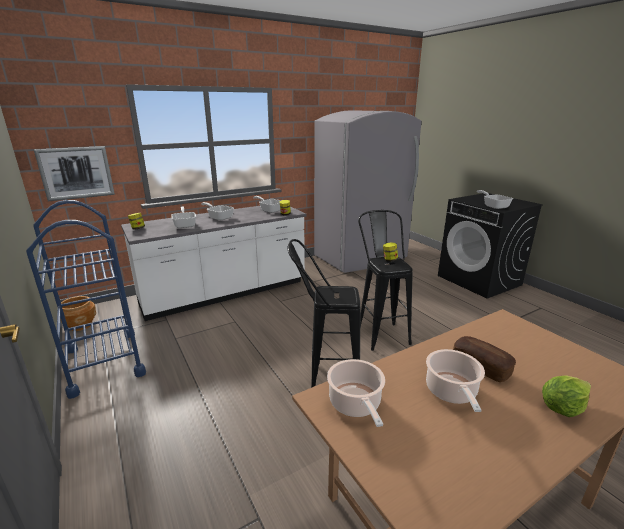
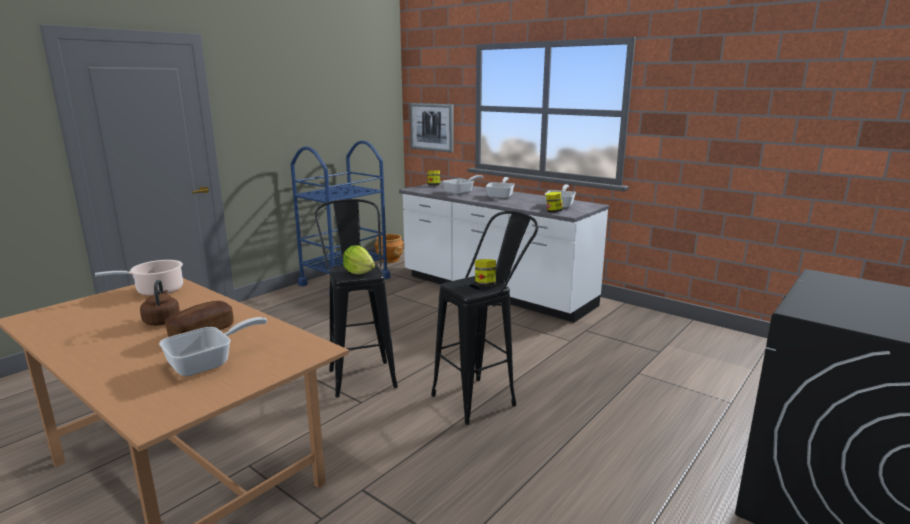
camera: 70 degrees right, 5 degrees down
(361, 257) = (731, 352): grey fridge -> none
(451, 392) = (162, 321): cooking pot -> brown kettle
(494, 206) = (823, 304): frying pan -> frying pan (208, 363)
(562, 407) = (122, 367): lettuce -> lettuce (359, 272)

